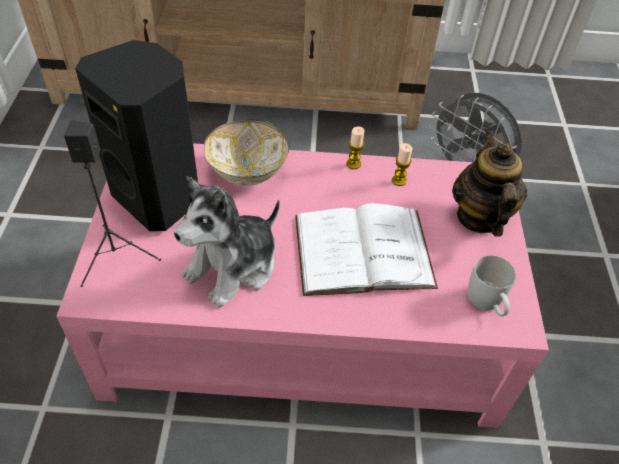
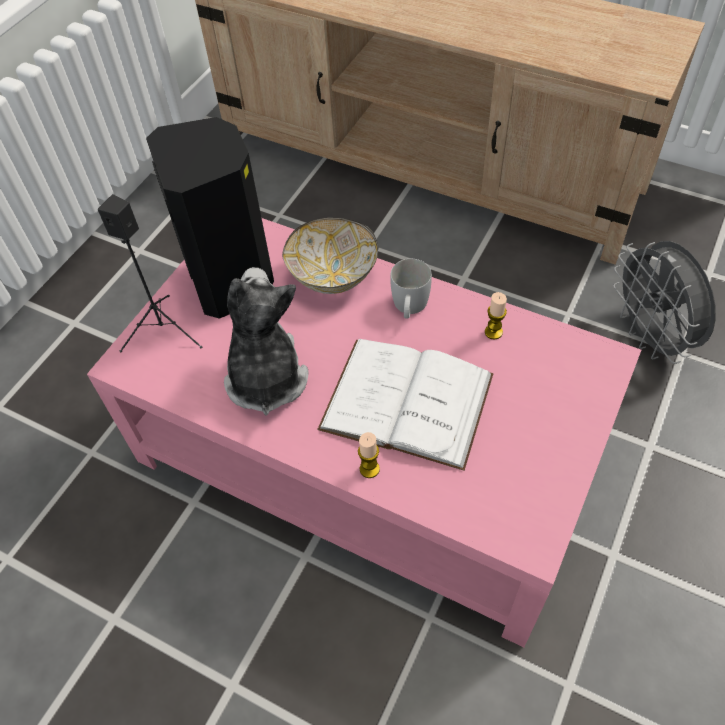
camera: 30 degrees right, 5 degrees up
(233, 267) = (266, 377): plush toy -> plush toy turned 105 degrees clockwise
(353, 164) = (452, 298): candle -> candle (369, 469)
(479, 216) = (565, 403): teapot -> none
(487, 303) = (512, 506): white mug -> white mug (409, 307)

